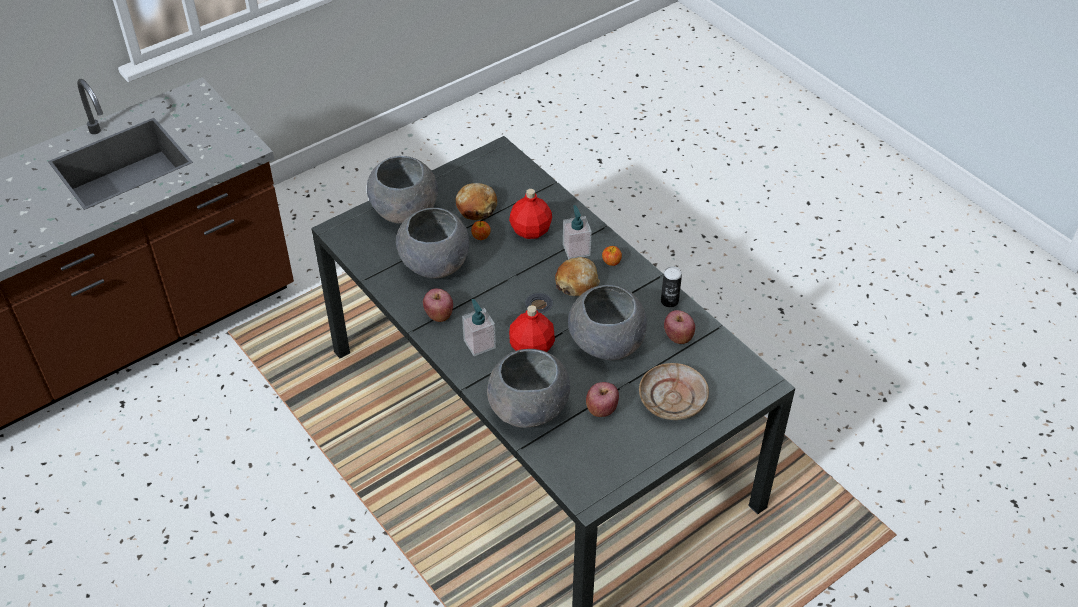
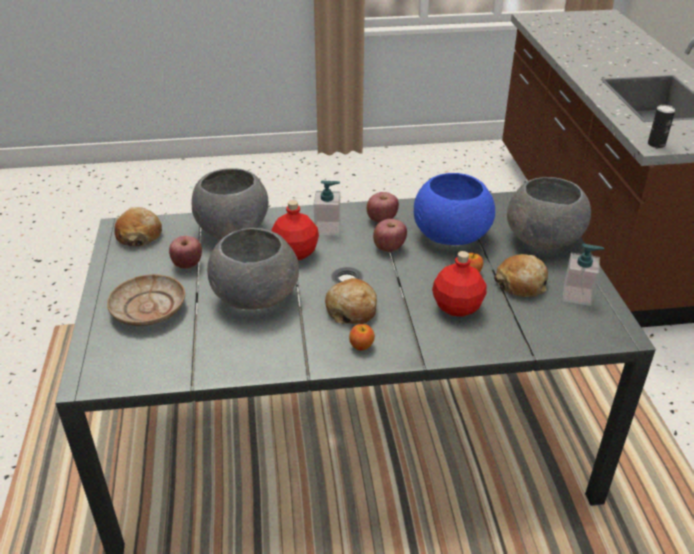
camera: 120 degrees right, 10 degrees down
(434, 262) = (452, 235): grey bowl -> blue bowl
(576, 250) = (402, 328): soap dispenser -> soap dispenser (577, 295)
(588, 473) = (139, 235): none -> bread
(669, 301) = (264, 364): can -> can (656, 144)
(678, 337) = (212, 347): apple -> apple (389, 247)

